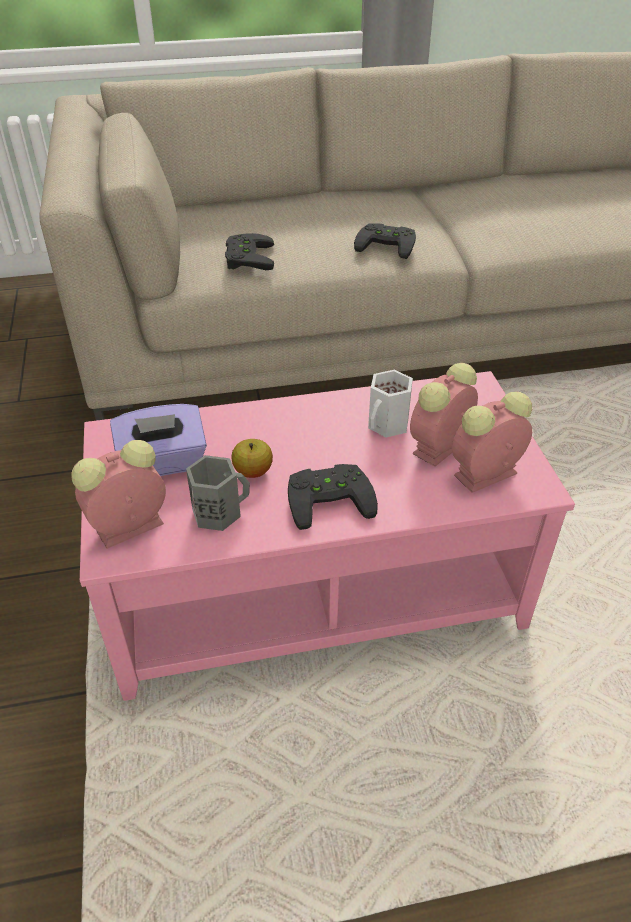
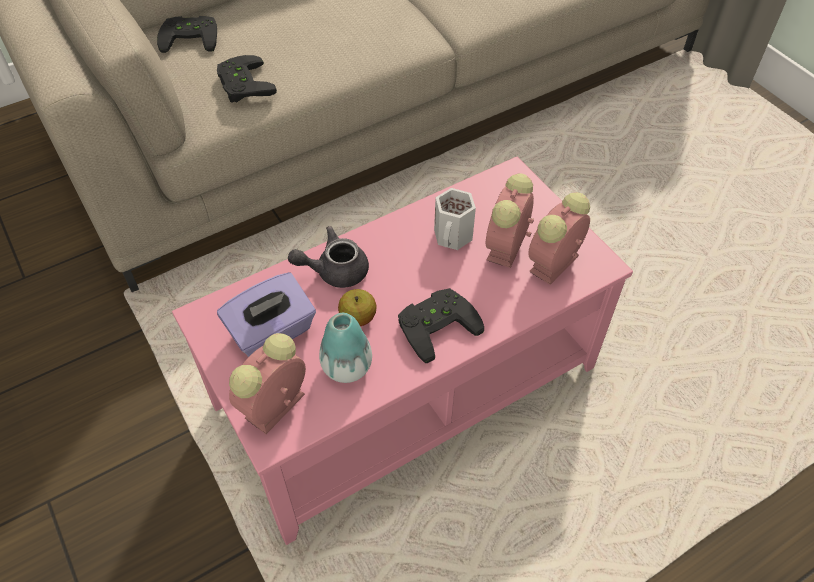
camera: 20 degrees left, 10 degrees up
(218, 511) = (347, 367): grey mug -> vase
(252, 426) = (334, 270): none -> grey teapot
(387, 244) = (372, 37): black game controller -> black game controller (191, 37)

